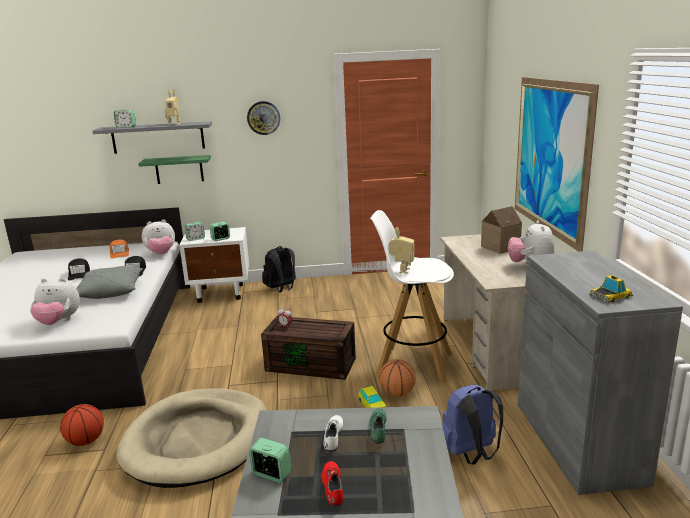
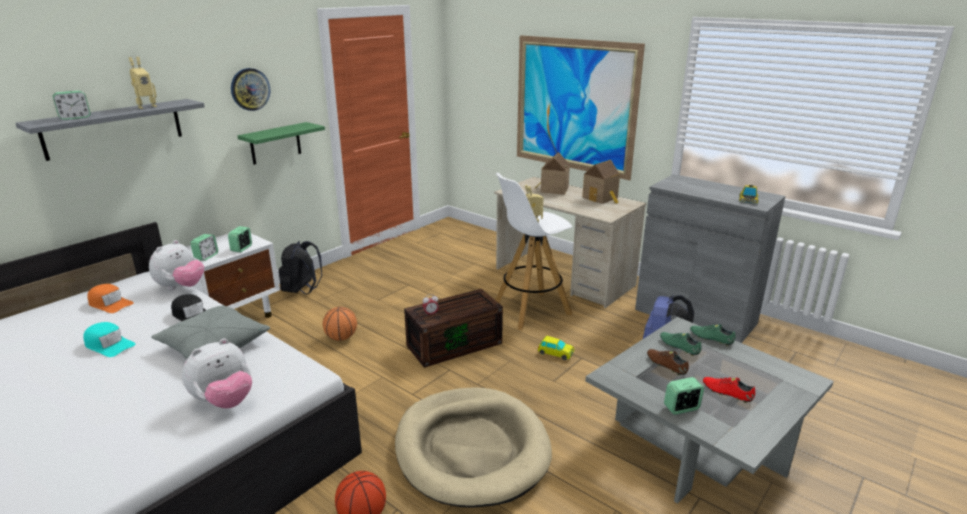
camera: 45 degrees left, 5 degrees up
(79, 274) = (109, 345): black cap -> turquoise cap
(179, 169) = (149, 170): green shelf -> green shelf (275, 143)
(333, 437) = (666, 365): white shoe -> brown shoe
(397, 393) = (555, 336): basketball -> basketball (341, 338)
(426, 439) = (711, 338): none -> green shoe
(530, 266) = (601, 198): plush toy -> toy house

